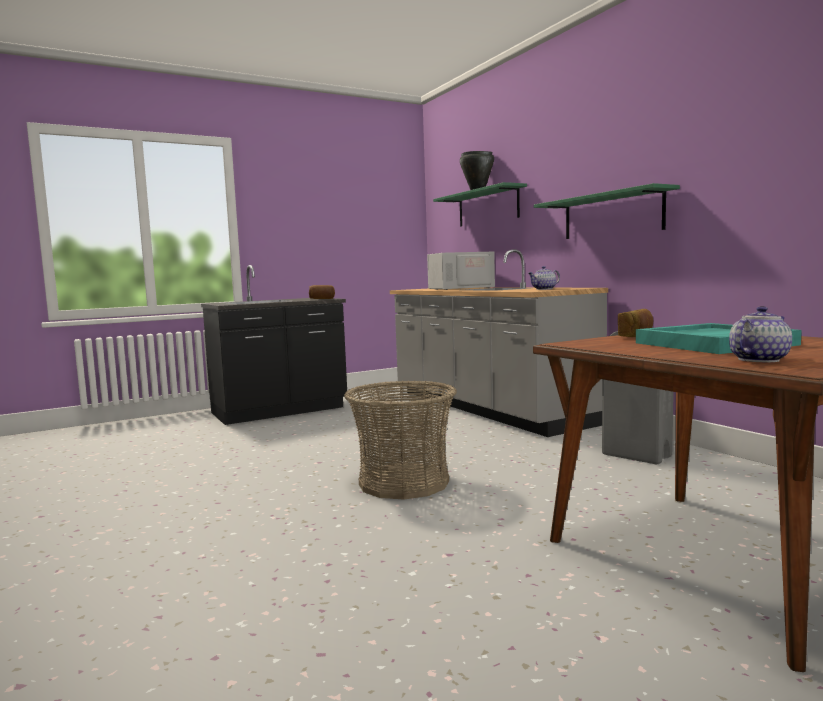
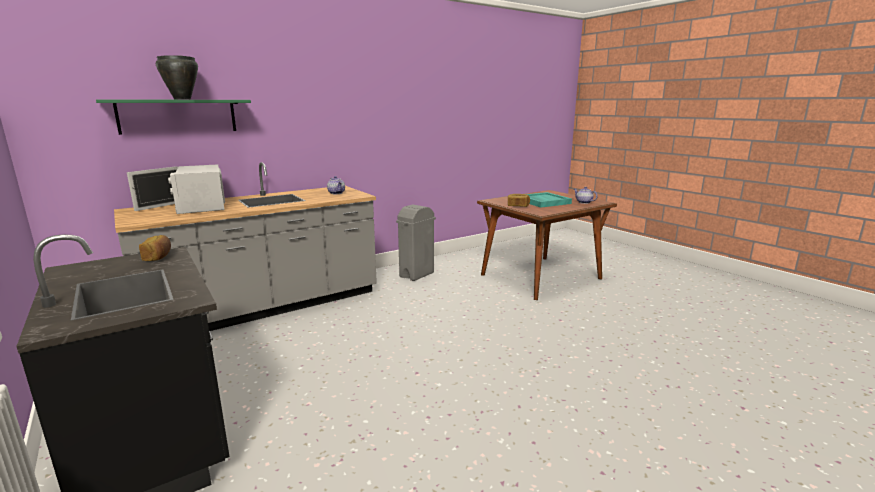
camera: 95 degrees left, 10 degrees up
(404, 482) = (464, 334): basket -> none
(612, 215) = (341, 136): green shelf -> none

